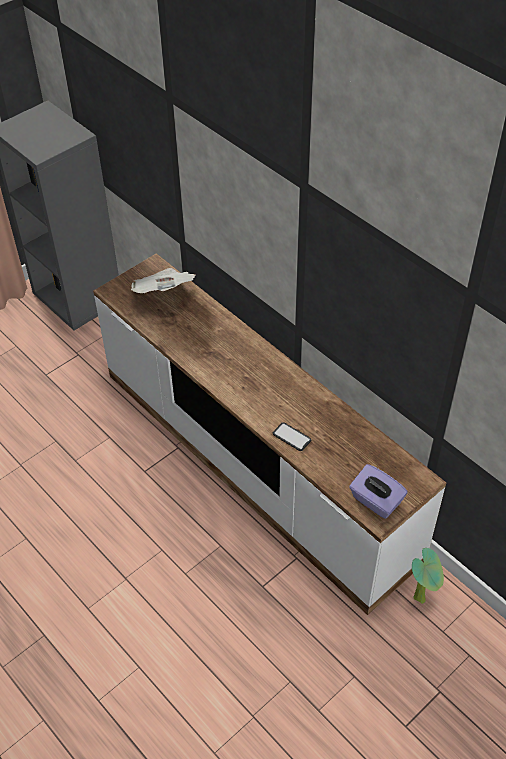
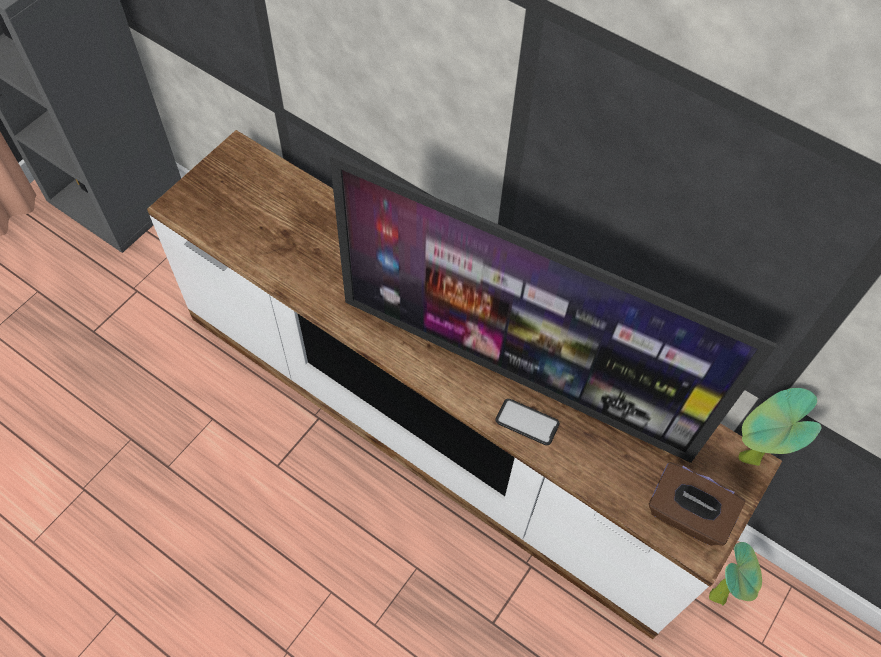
camera: 15 degrees left, 10 degrees up
(164, 293) = (264, 197): newspaper -> none
(292, 410) = (515, 373): none -> television
(375, 501) = (686, 515): purple tissue box -> brown tissue box
(423, 479) = (746, 462): none -> potted plant

